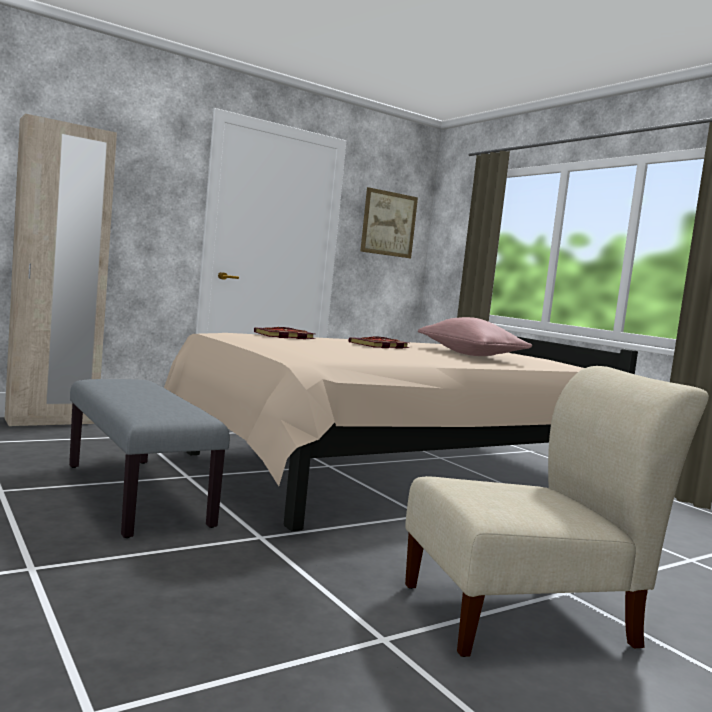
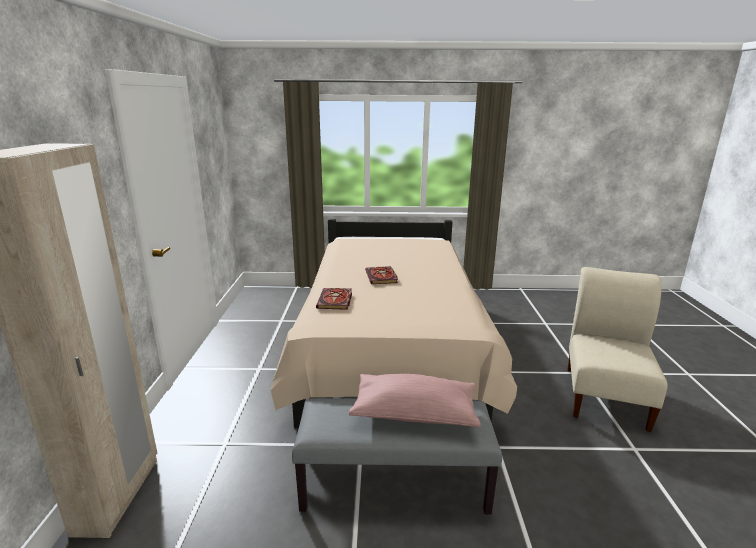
camera: 55 degrees left, 15 degrees up
(389, 223) = (215, 146): picture -> none
(470, 354) = (410, 258): pink pillow -> pink pillow (414, 414)

